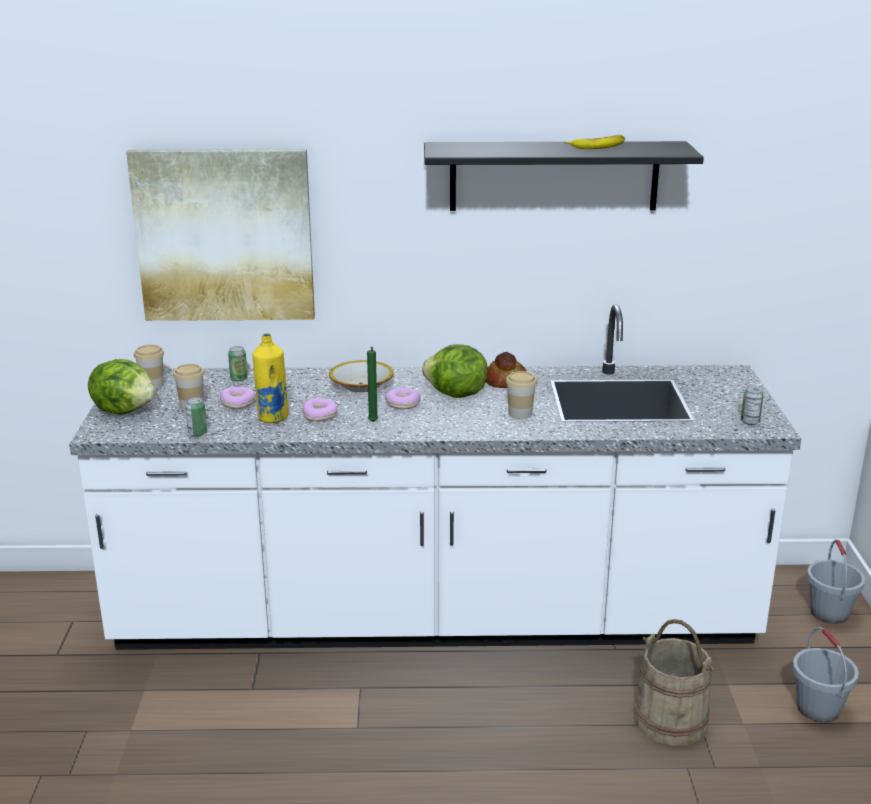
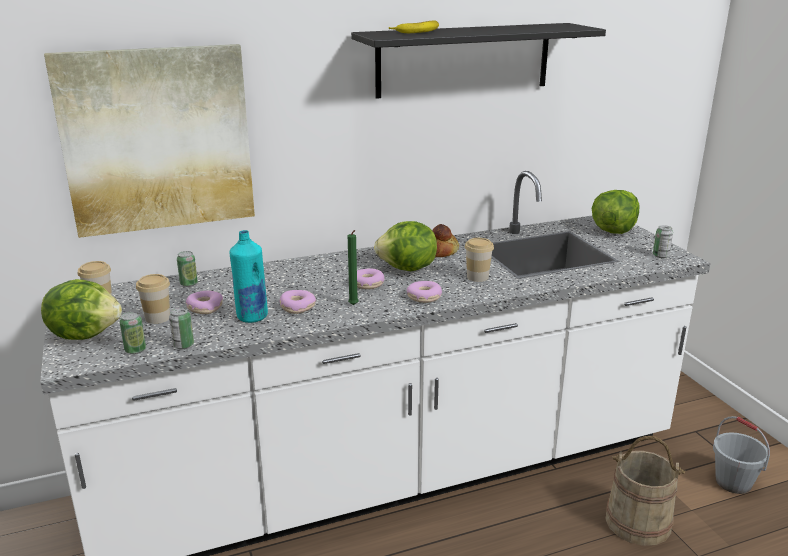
camera: 20 degrees left, 0 degrees up
(156, 430) = (135, 350): none -> can
(272, 418) = (252, 317): yellow bottle -> turquoise bottle
(361, 385) = (314, 272): bowl -> none
(447, 425) = (424, 297): none -> donut
(598, 146) = (508, 27): banana -> banana (417, 31)
(724, 386) = (612, 231): none -> lettuce
(828, 613) = (684, 401): grey bucket -> none

